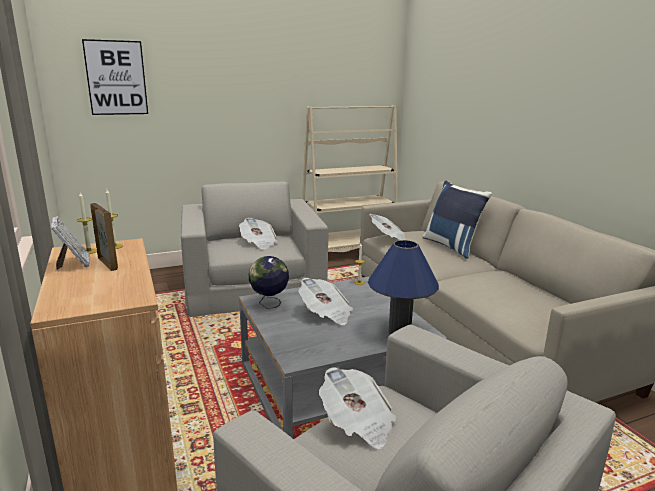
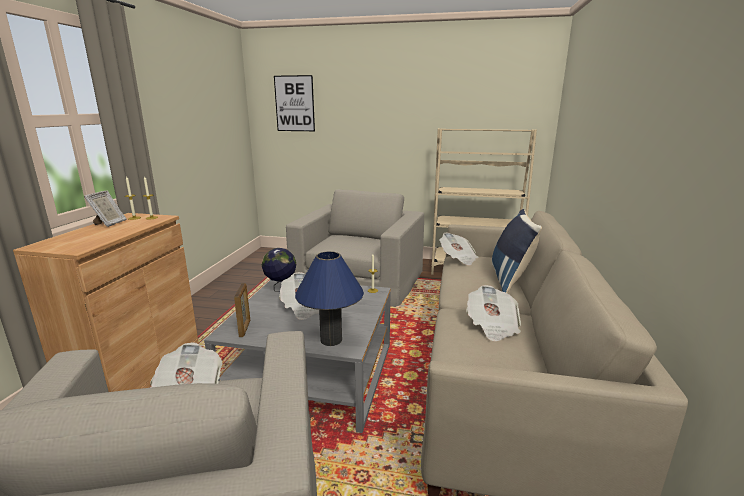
camera: 35 degrees right, 0 degrees up
(108, 263) = (122, 227): picture frame -> picture frame (245, 328)
(258, 243) = (357, 243): newspaper -> newspaper (492, 326)

